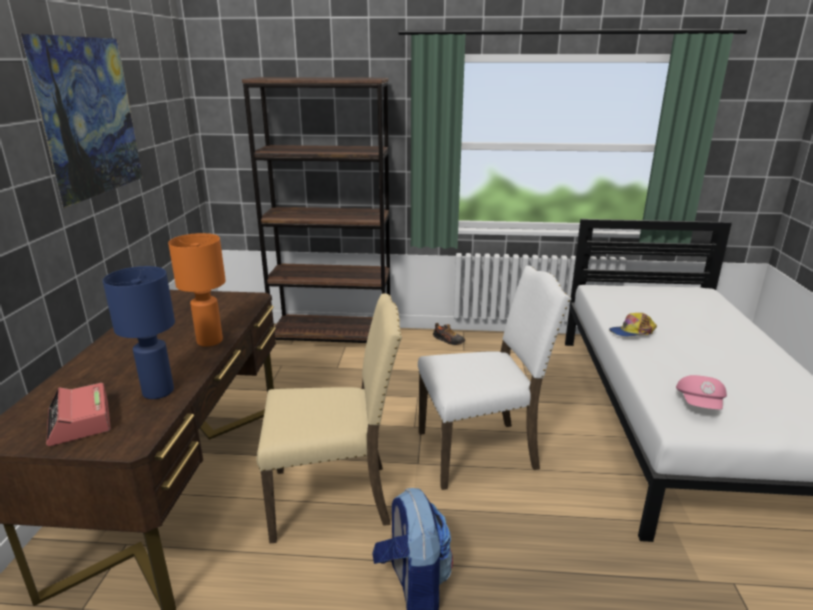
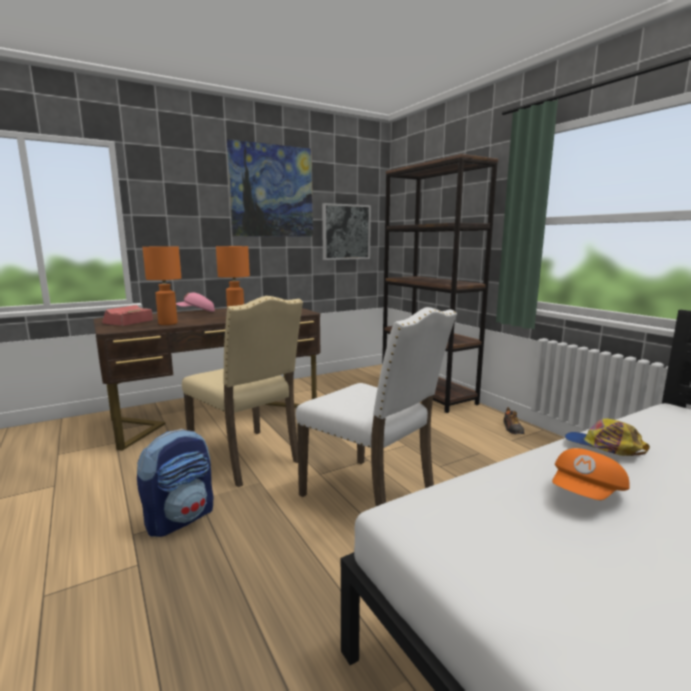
camera: 55 degrees right, 10 degrees down
(157, 391) = (168, 323): blue table lamp -> orange table lamp
(168, 160) = (346, 232): none -> picture
(683, 364) = (587, 495): none -> orange cap
(699, 404) = (485, 522): pink cap -> pink cap (196, 312)

